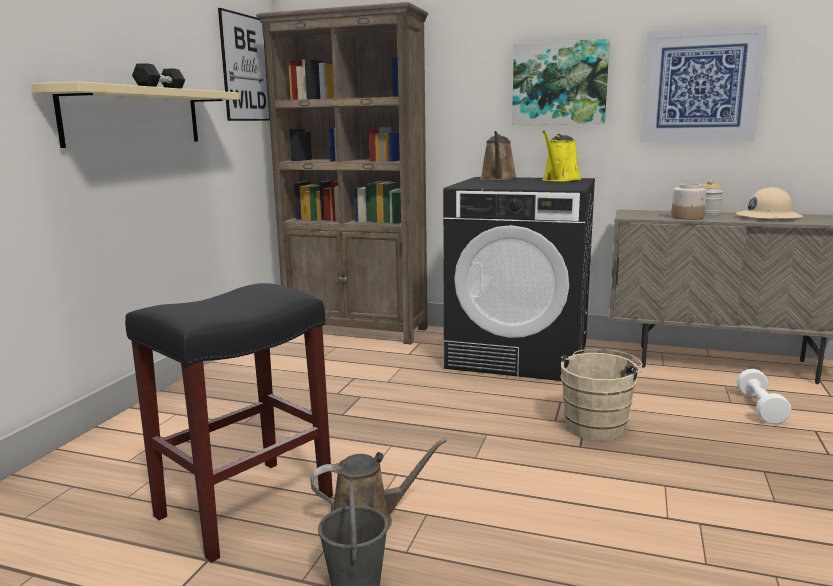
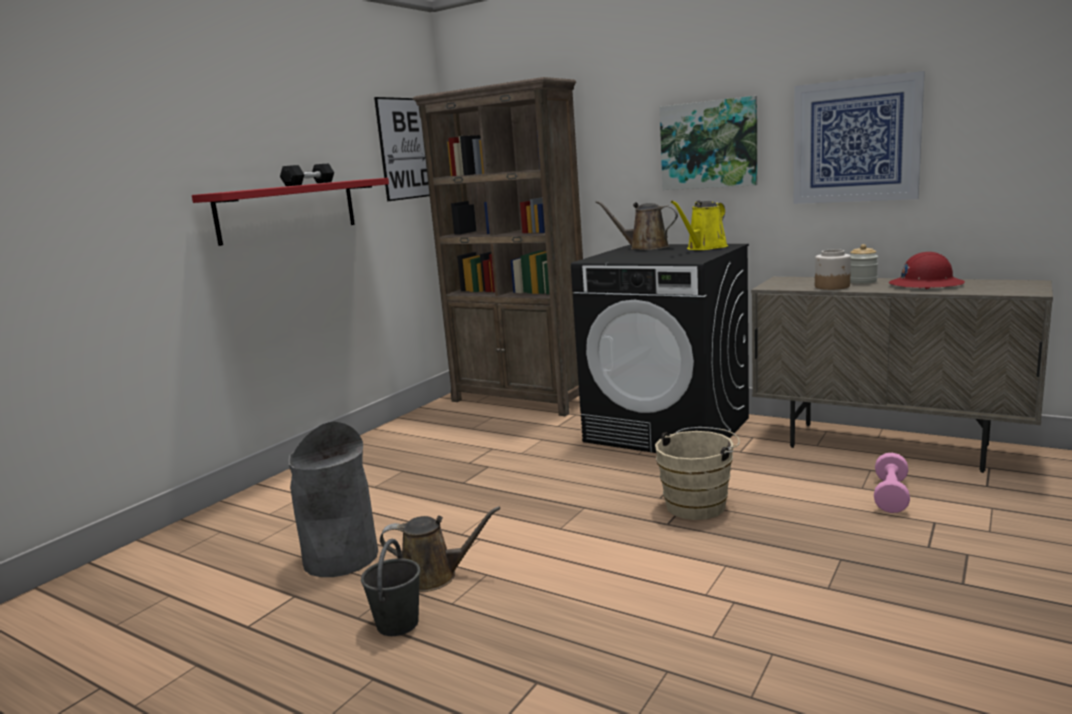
camera: 15 degrees right, 0 degrees up
(134, 117) = (288, 210): beige shelf -> red shelf
(244, 507) = (340, 558): black stool -> grey trash can
(498, 179) = (645, 248): brown watering can -> brown watering can turned 90 degrees clockwise
(760, 408) = (891, 496): white dumbbell -> pink dumbbell
(768, 217) = (925, 285): beige hard hat -> red hard hat

